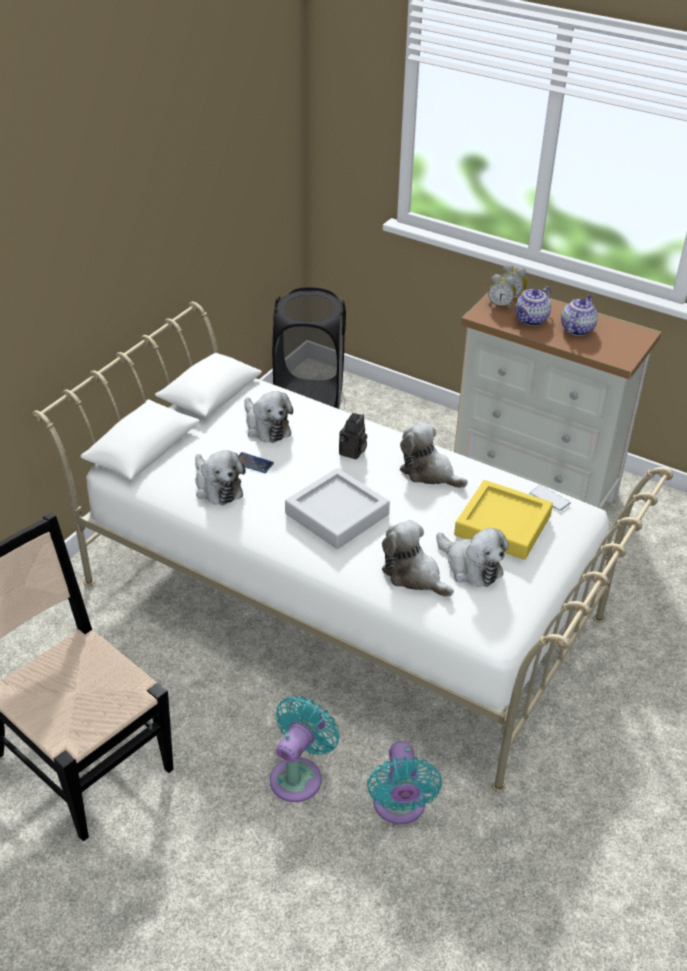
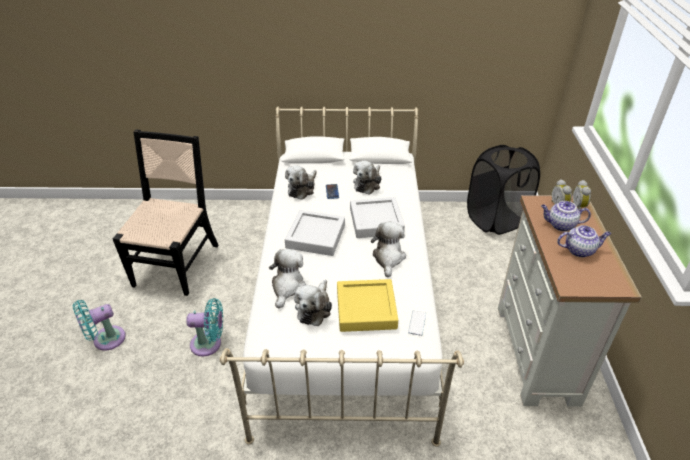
camera: 60 degrees right, 0 degrees up
(352, 453) = (376, 221): camera -> grey tray
(399, 807) = (210, 397): turquoise fan -> turquoise fan (105, 340)

